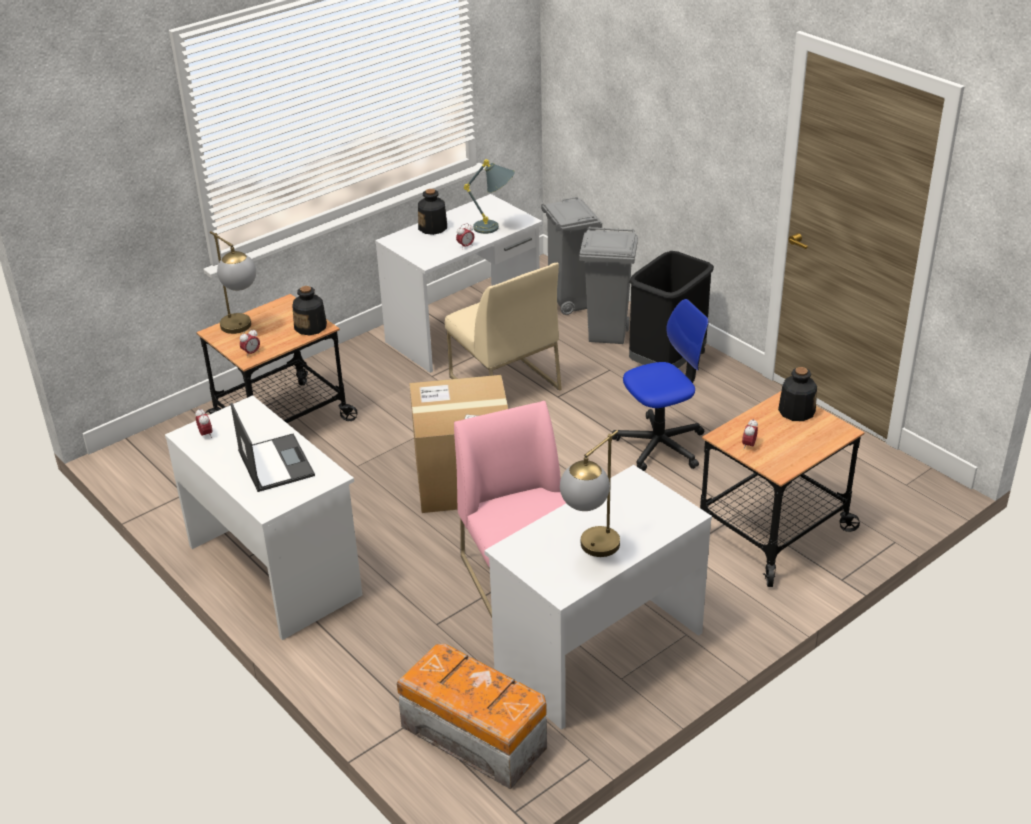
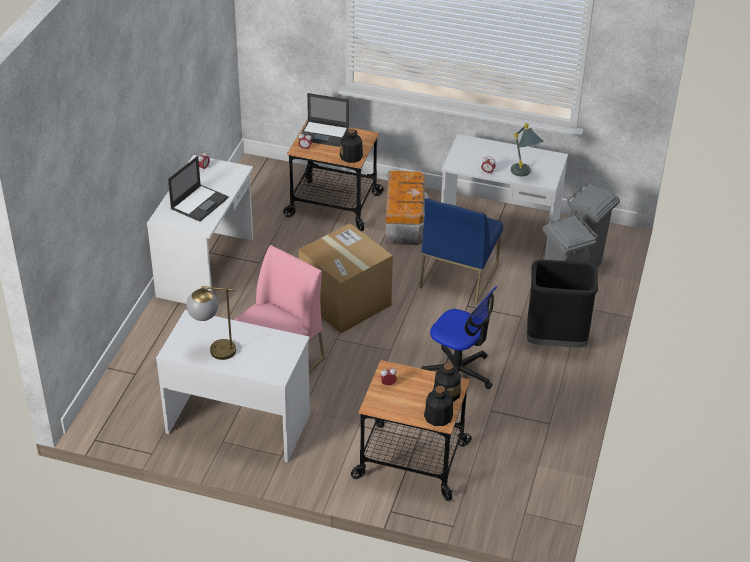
camera: 55 degrees right, 5 degrees up
(242, 330) = (324, 134): table lamp -> laptop
(433, 228) = (496, 149): bottle -> bottle (438, 417)
(474, 734) = (138, 400): storage box -> storage box (404, 221)
(503, 383) = (458, 275): beige chair -> blue chair

